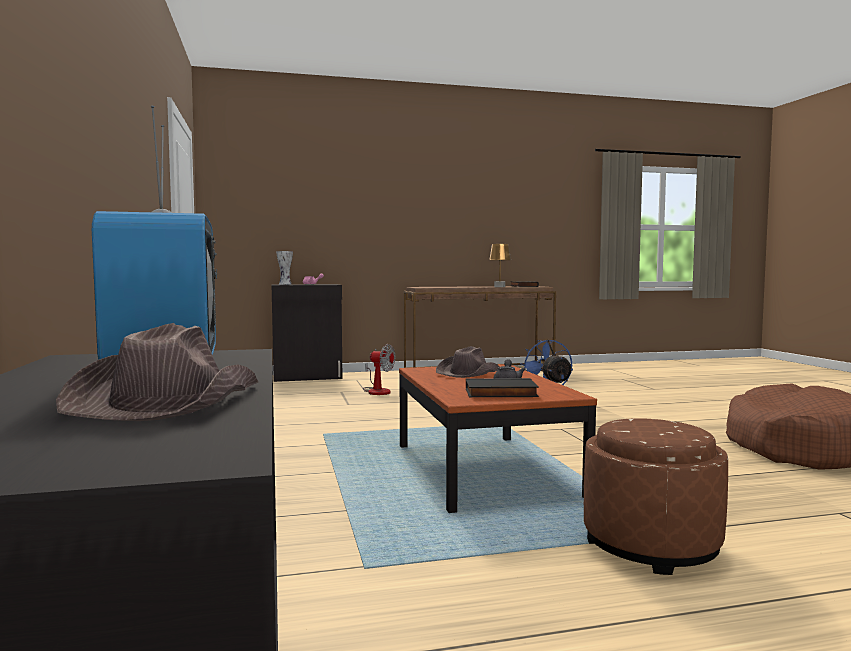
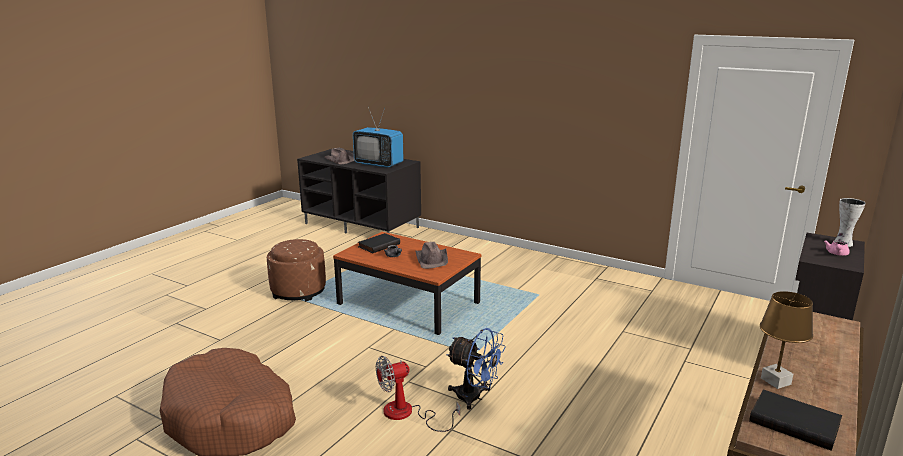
camera: 135 degrees right, 15 degrees up
(377, 391) = (673, 365): fan -> fan (407, 414)

